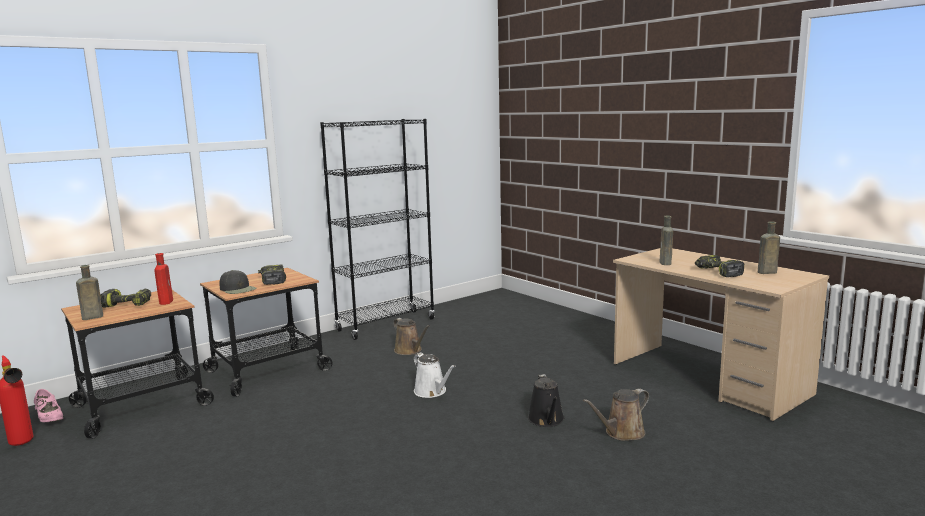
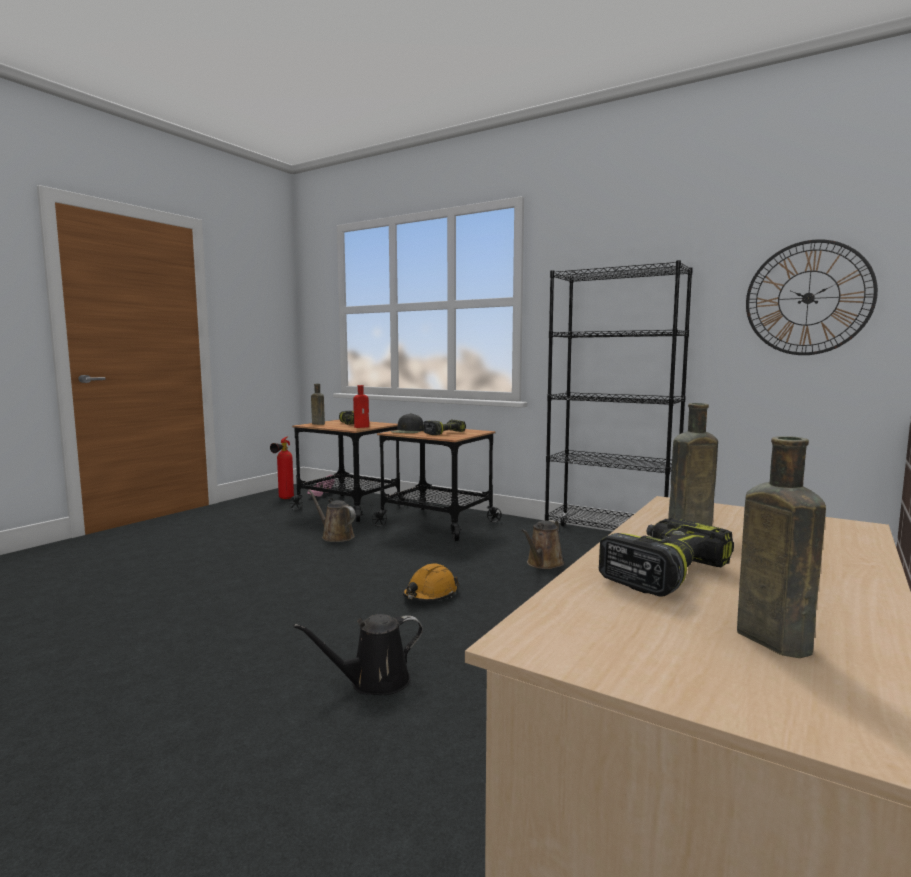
camera: 70 degrees right, 5 degrees down
(432, 392) = (430, 595): white watering can -> orange hard hat
(459, 139) = (808, 298): none -> wall clock
(621, 433) = (343, 762): brown watering can -> brown watering can (335, 536)

